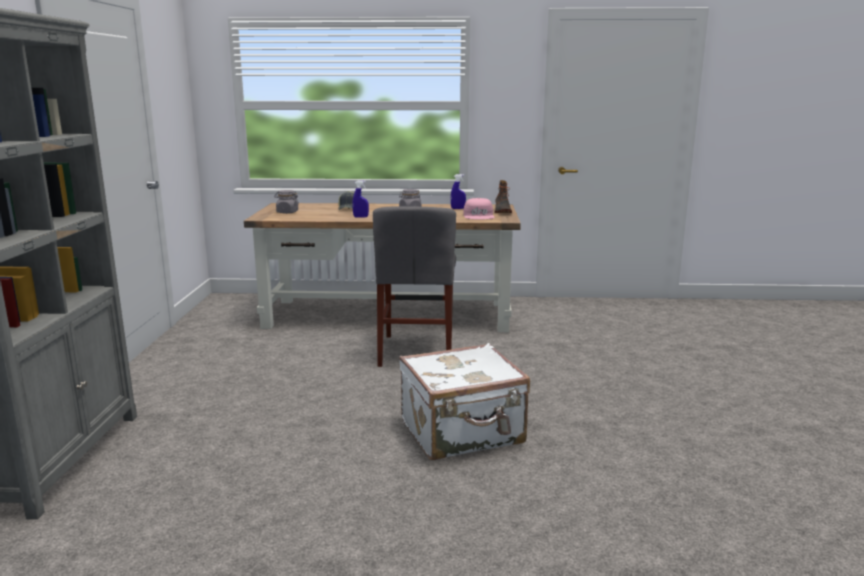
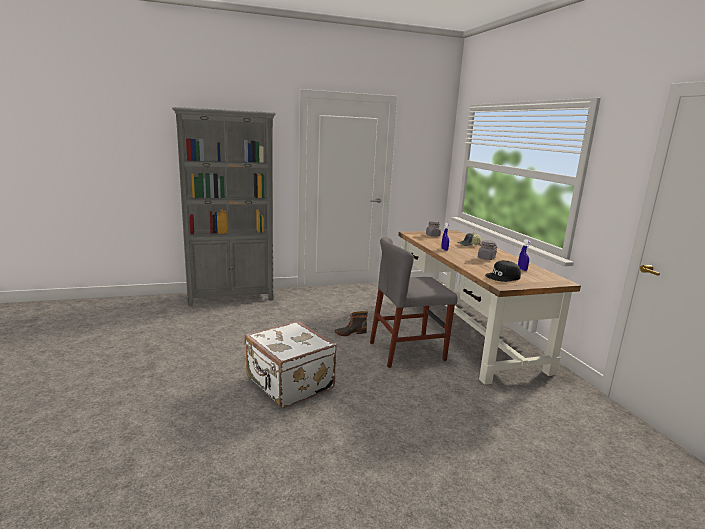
camera: 70 degrees right, 0 degrees up
(479, 216) = (503, 277): pink cap -> black cap
(502, 211) = (538, 282): boot -> boot (350, 332)

